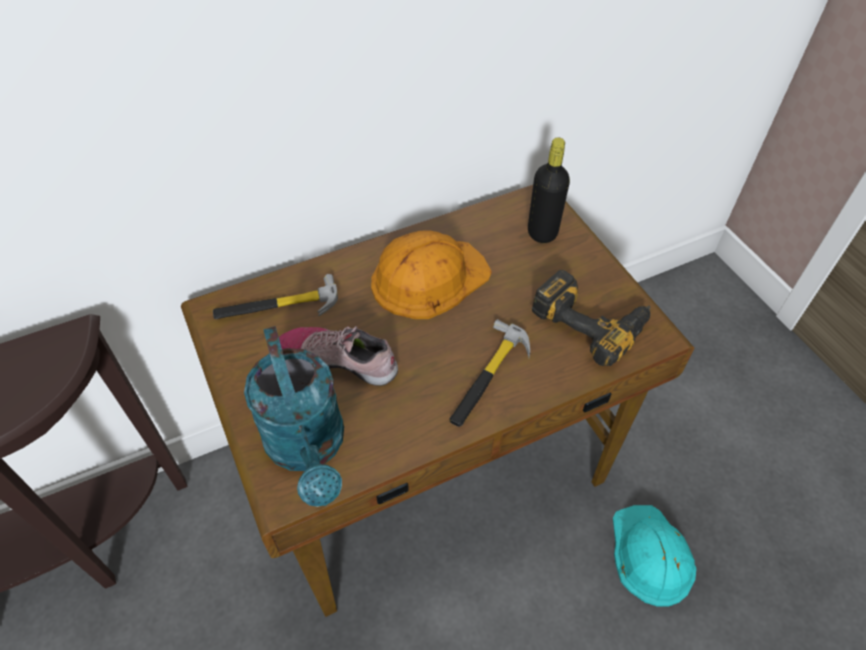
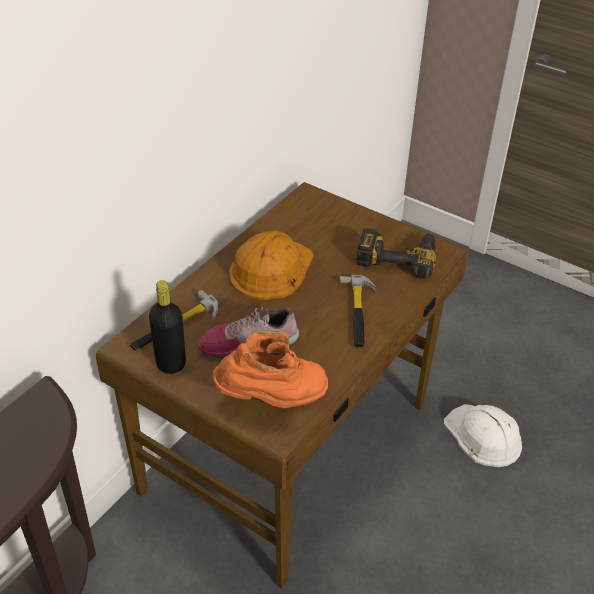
camera: 30 degrees left, 10 degrees down
(308, 448) = (273, 399): turquoise watering can -> orange boot
(542, 232) = (327, 215): black bottle -> black bottle (171, 363)
(650, 555) = (483, 436): turquoise hard hat -> white hard hat

